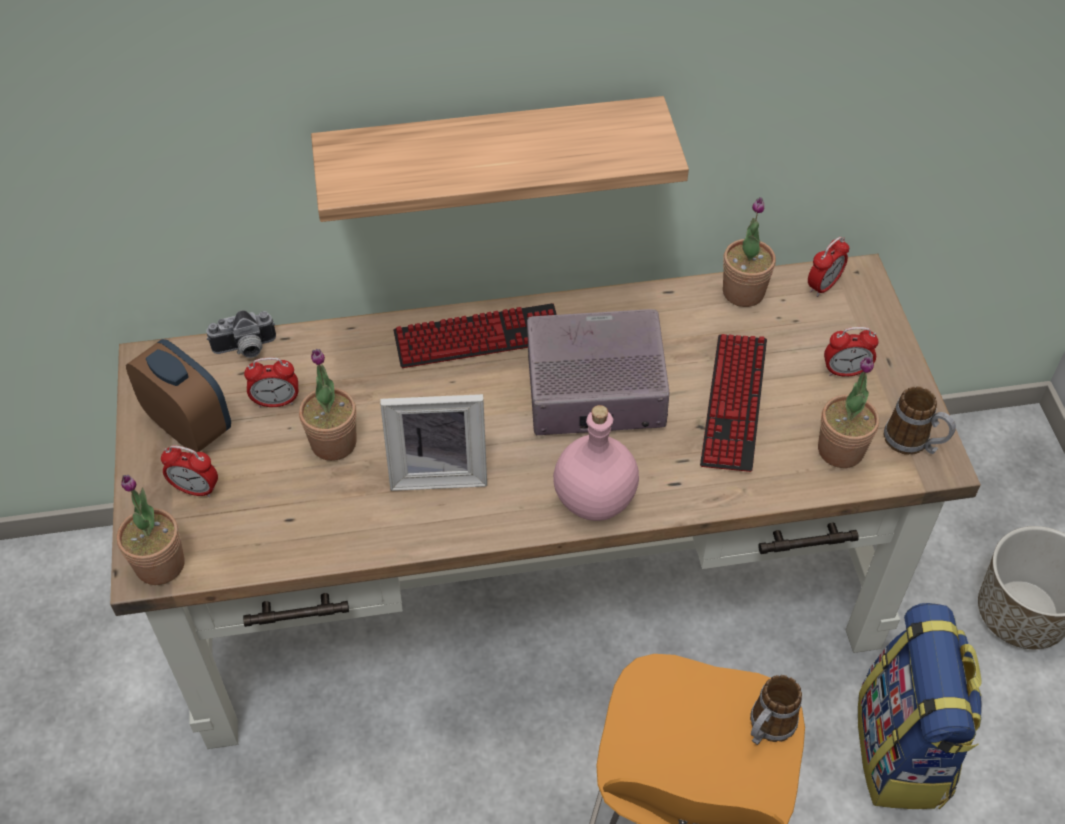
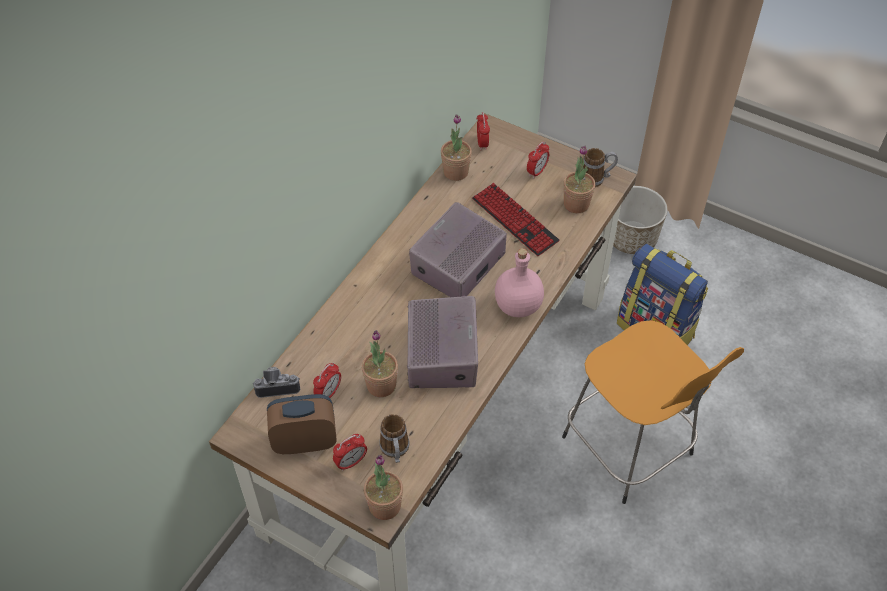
camera: 50 degrees left, 0 degrees up
(245, 349) = (277, 385): camera -> camera turned 120 degrees counterclockwise
(438, 471) = (442, 354): picture frame -> radio
(478, 338) = (376, 285): keyboard -> none
(491, 158) = (343, 181): shelf -> none
(767, 728) = (661, 341): mug -> mug (395, 451)

